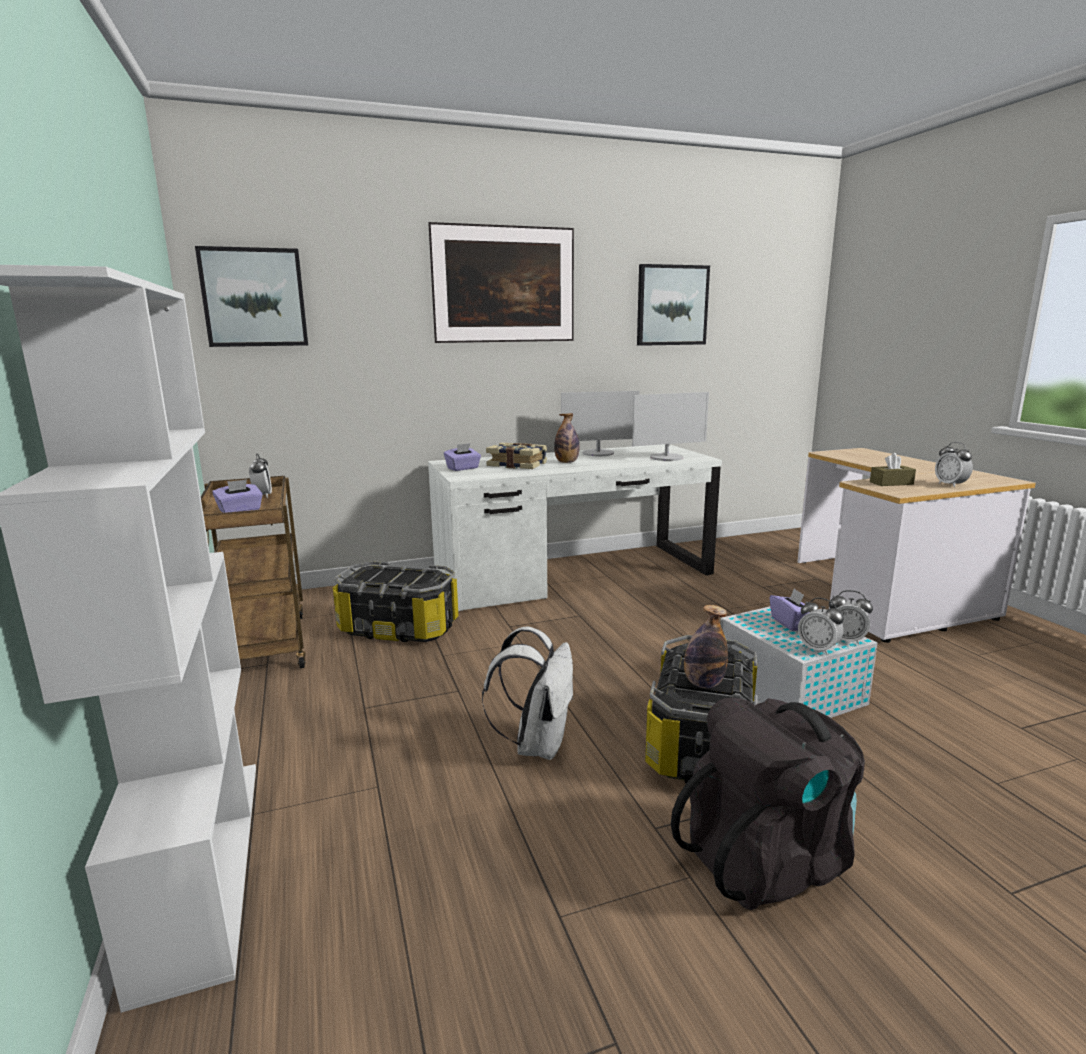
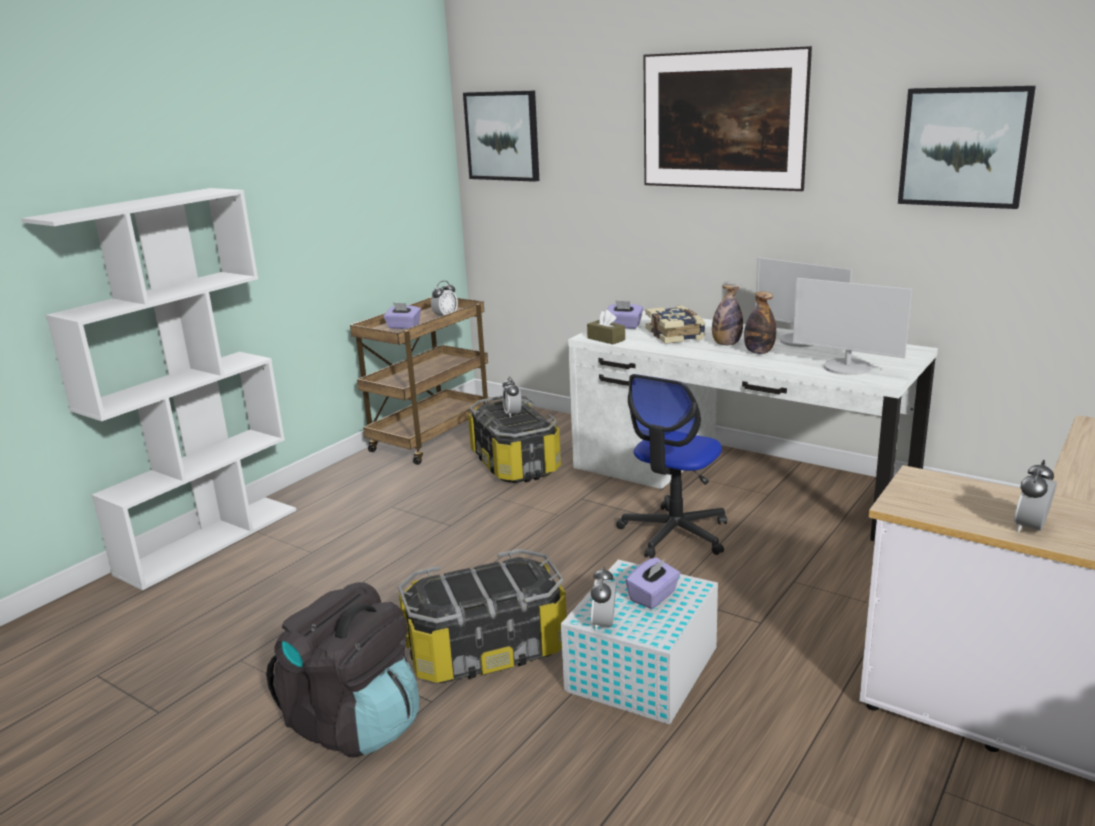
camera: 55 degrees right, 5 degrees up
(537, 744) = (411, 583): white backpack -> none
(616, 617) = (674, 533): none -> office chair
(703, 684) = (461, 588): bottle -> bottle (759, 352)
(846, 640) = (649, 634): alarm clock -> alarm clock (512, 414)
(891, 483) = (955, 492): brown tissue box -> brown tissue box (606, 339)

